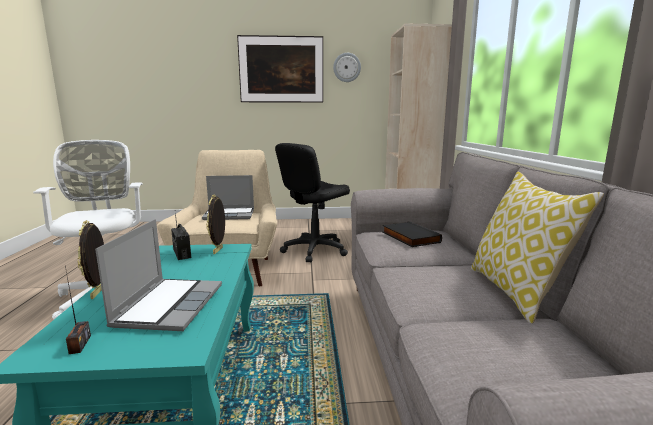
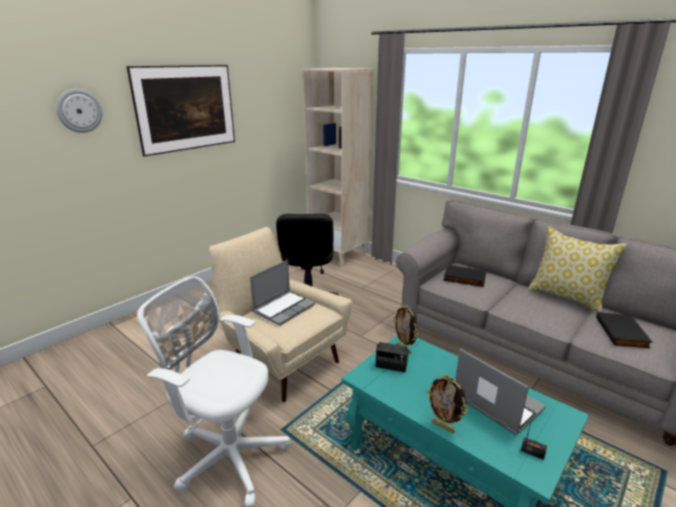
camera: 45 degrees left, 10 degrees up
(347, 67) = (252, 99): wall clock -> wall clock (79, 111)
(500, 347) = (623, 333): none -> black book

